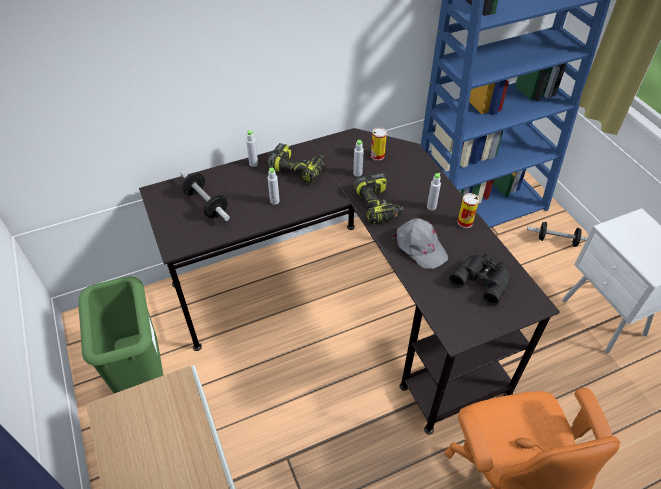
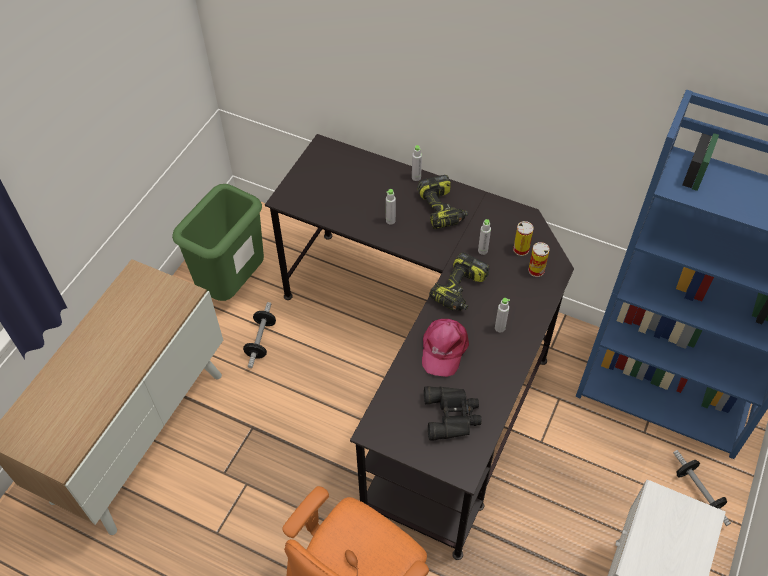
camera: 50 degrees right, 5 degrees up
(206, 204) = (343, 183): dumbbell -> dumbbell (261, 340)
(420, 246) = (443, 348): grey cap -> pink cap
(465, 222) = (507, 363): can -> can (536, 270)

